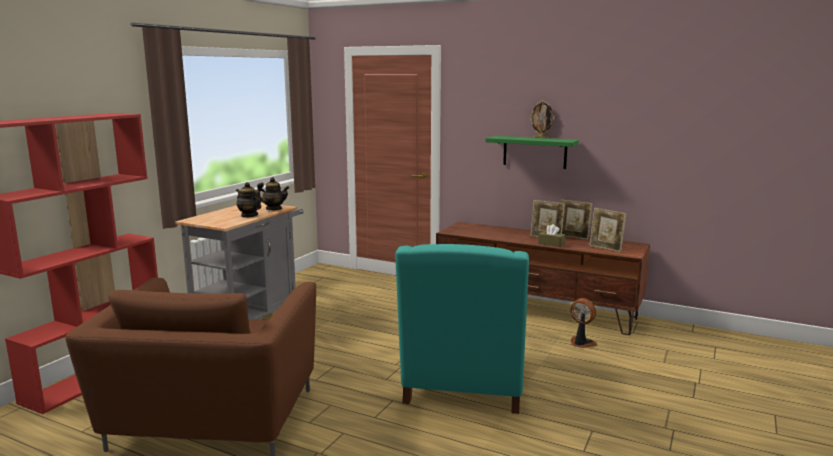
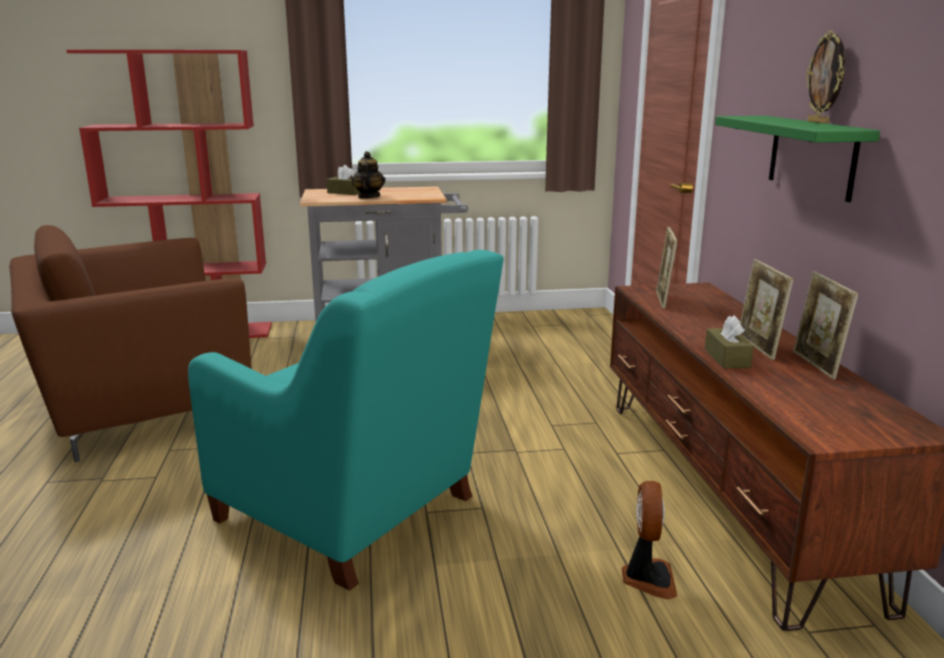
camera: 55 degrees right, 5 degrees up
(218, 217) = (345, 192): none -> brown tissue box
(273, 209) = (415, 196): teapot -> none
(464, 384) = (355, 513): turquoise armchair -> turquoise armchair turned 120 degrees counterclockwise
(605, 248) = (804, 406): picture frame -> picture frame (663, 300)

